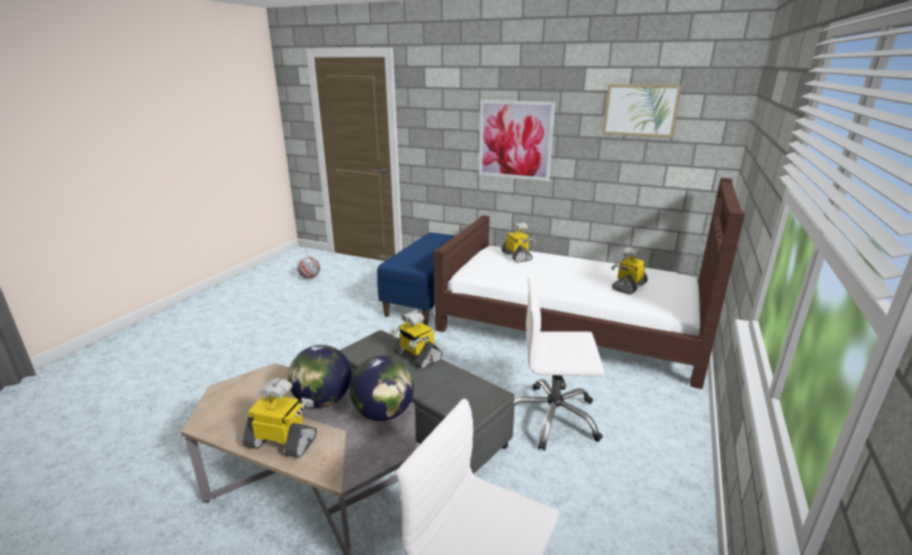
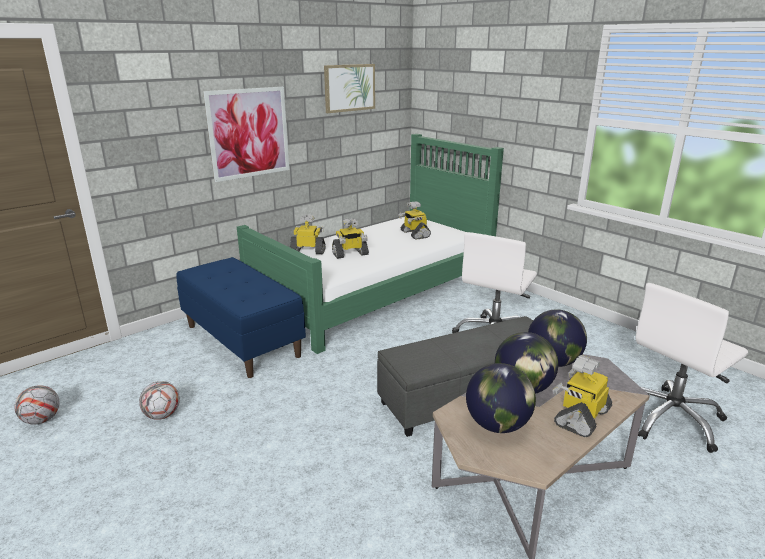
camera: 65 degrees left, 0 degrees up
(260, 395) = (497, 425): none -> globe
(328, 304) = (162, 415): none -> football
(416, 357) = (449, 341): toy robot -> toy robot (350, 254)
(570, 325) = (375, 291): brown bed -> green bed

